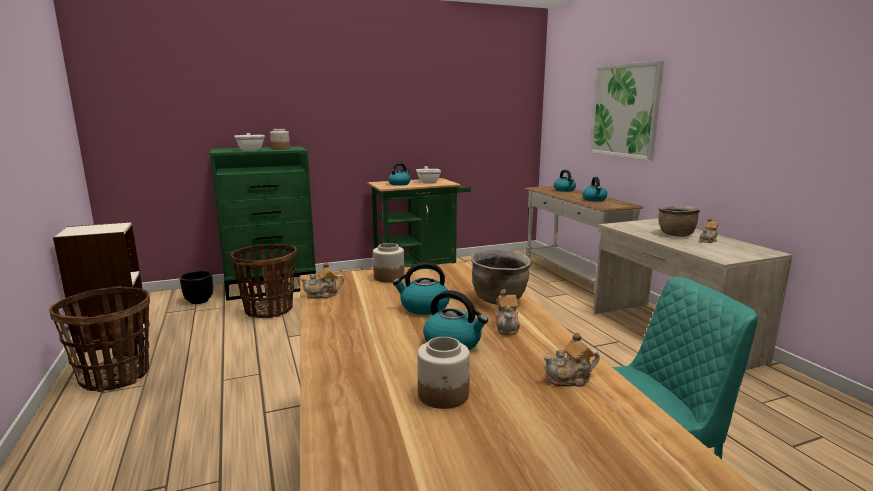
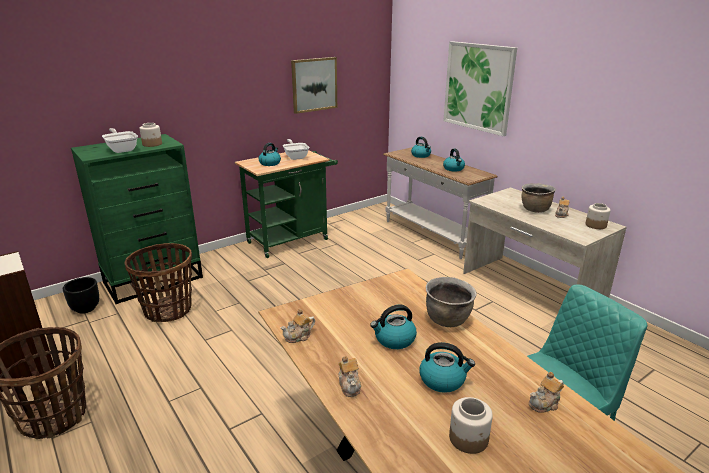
camera: 15 degrees left, 10 degrees up
(388, 277) = (340, 303): jar -> jar (595, 225)
(456, 114) = (314, 84): none -> picture
(507, 327) = (472, 353): teapot -> teapot (350, 385)

